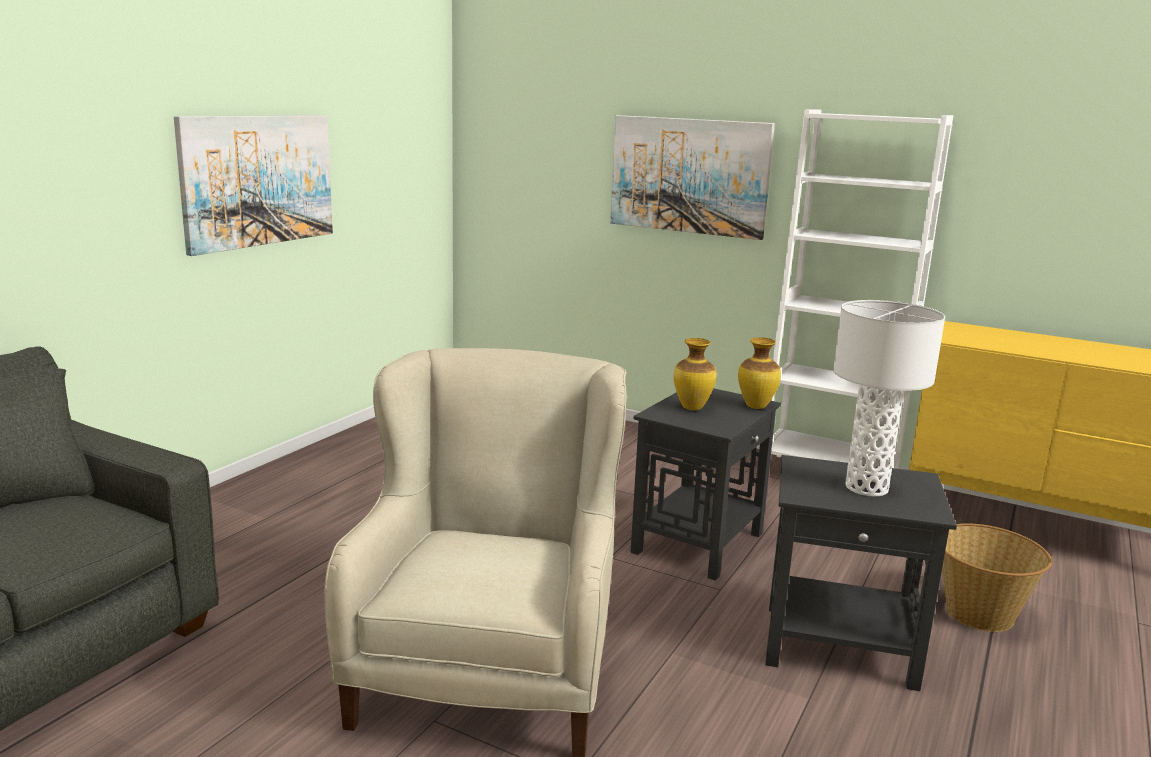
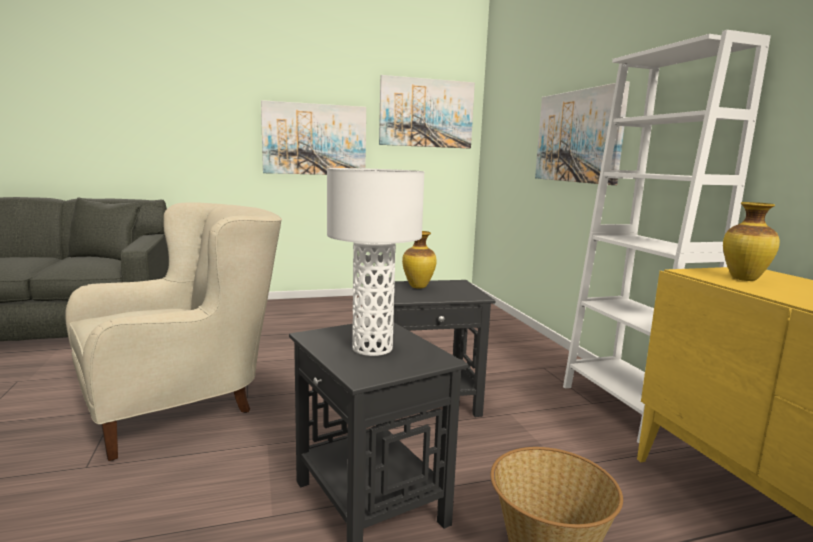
camera: 45 degrees right, 5 degrees down
(395, 118) = (426, 113): none -> picture
(756, 406) = (466, 296): vase -> vase (744, 279)

